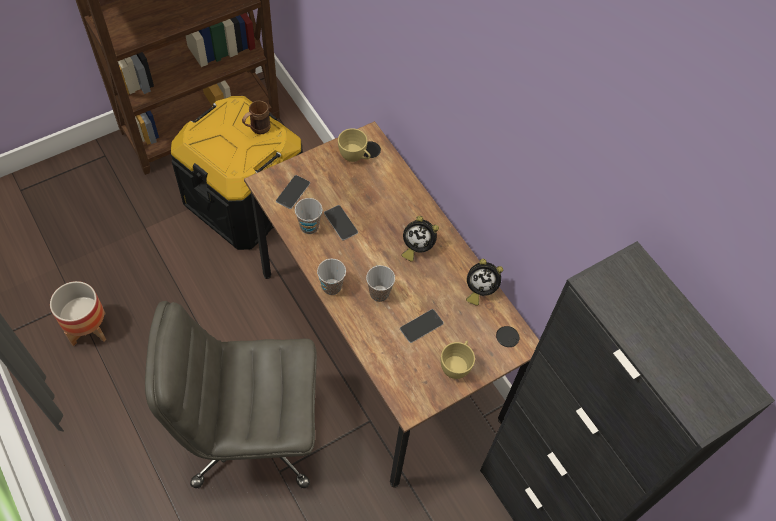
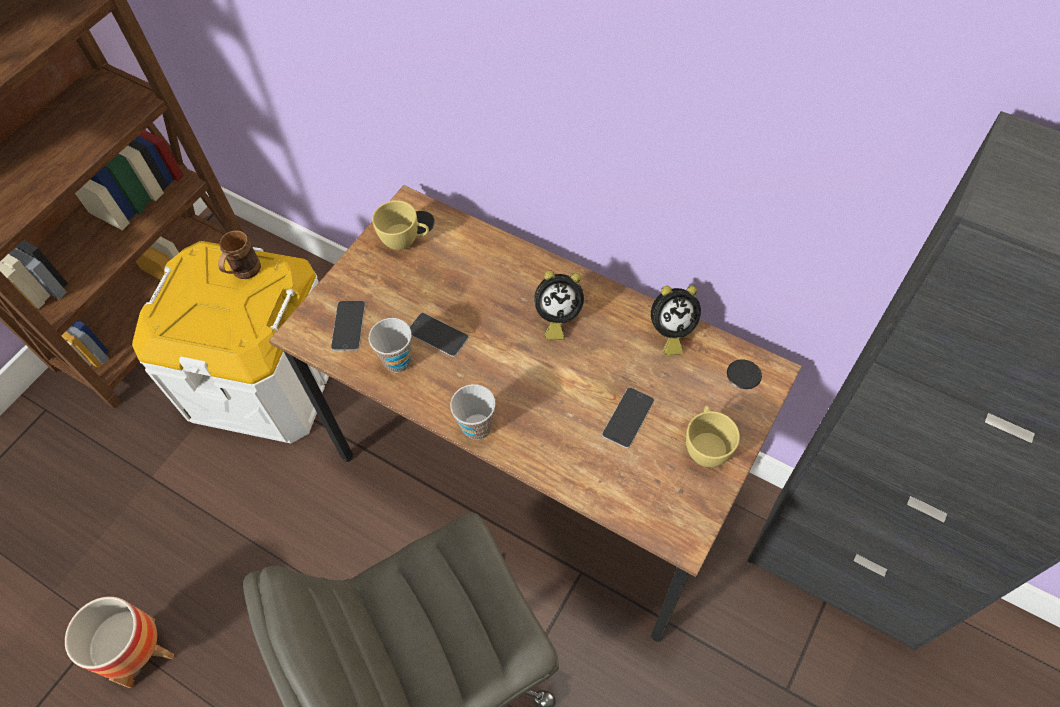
camera: 20 degrees left, 0 degrees up
(245, 200) = (267, 376): black storage box -> white storage box
(379, 293) = (546, 403): cup -> none

